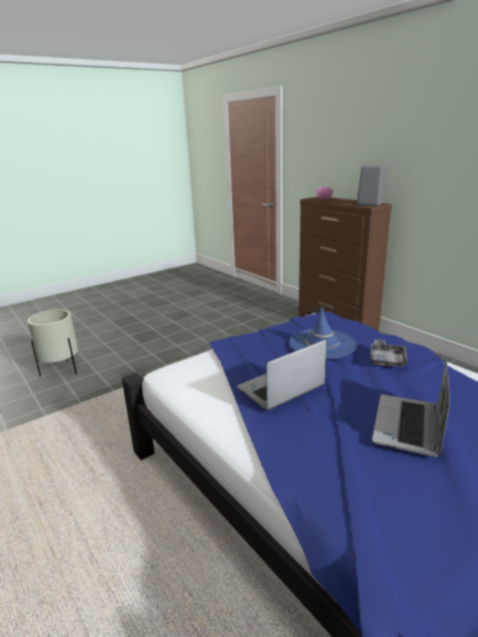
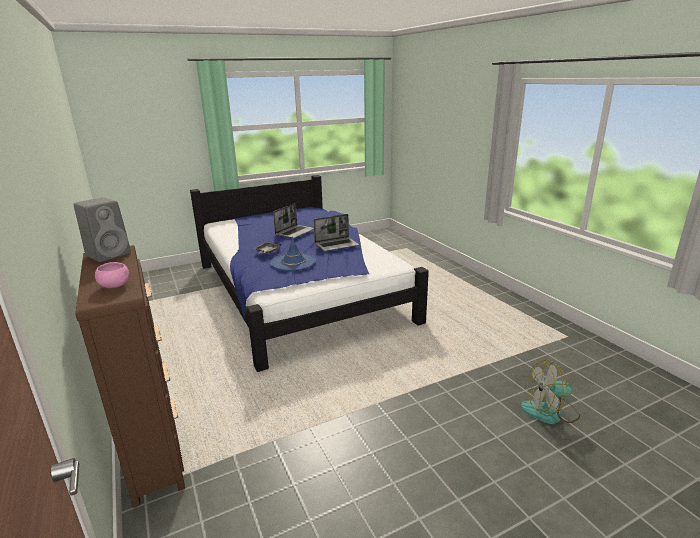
camera: 170 degrees left, 0 degrees up
(61, 370) = (550, 412): beige planter -> fan

